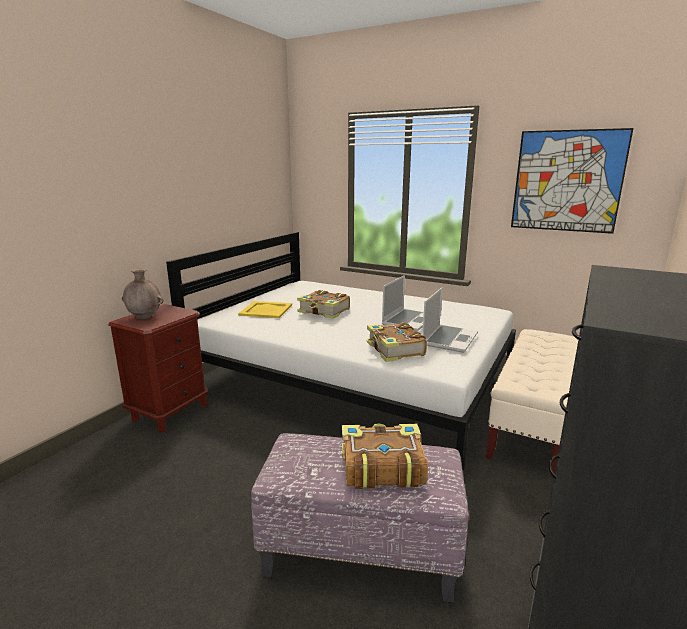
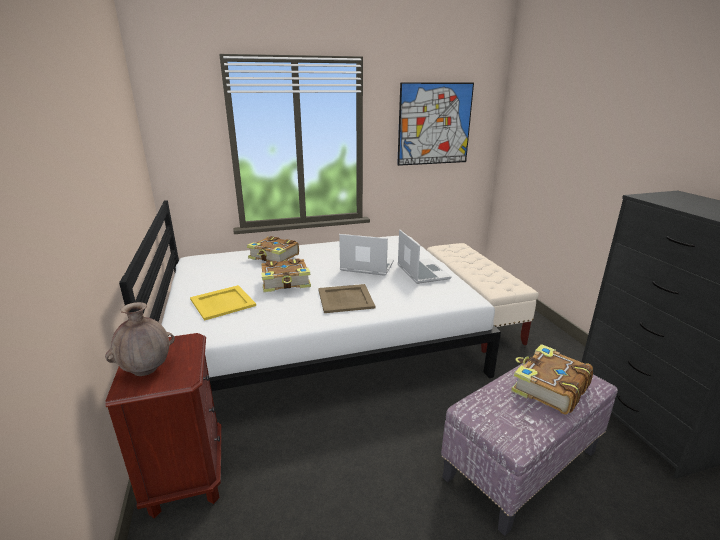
camera: 45 degrees left, 5 degrees up
(342, 334) = (346, 299): none -> beige tray
(394, 350) = (409, 296): book -> book (274, 257)
(408, 321) = (366, 267): laptop -> laptop turned 60 degrees counterclockwise

